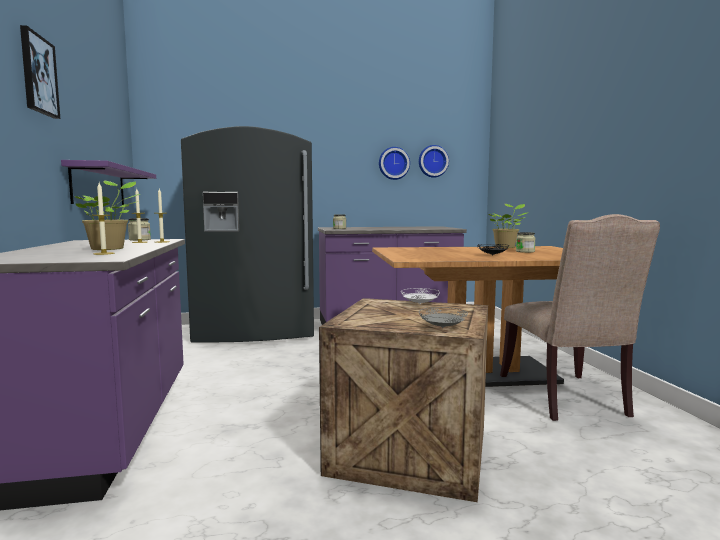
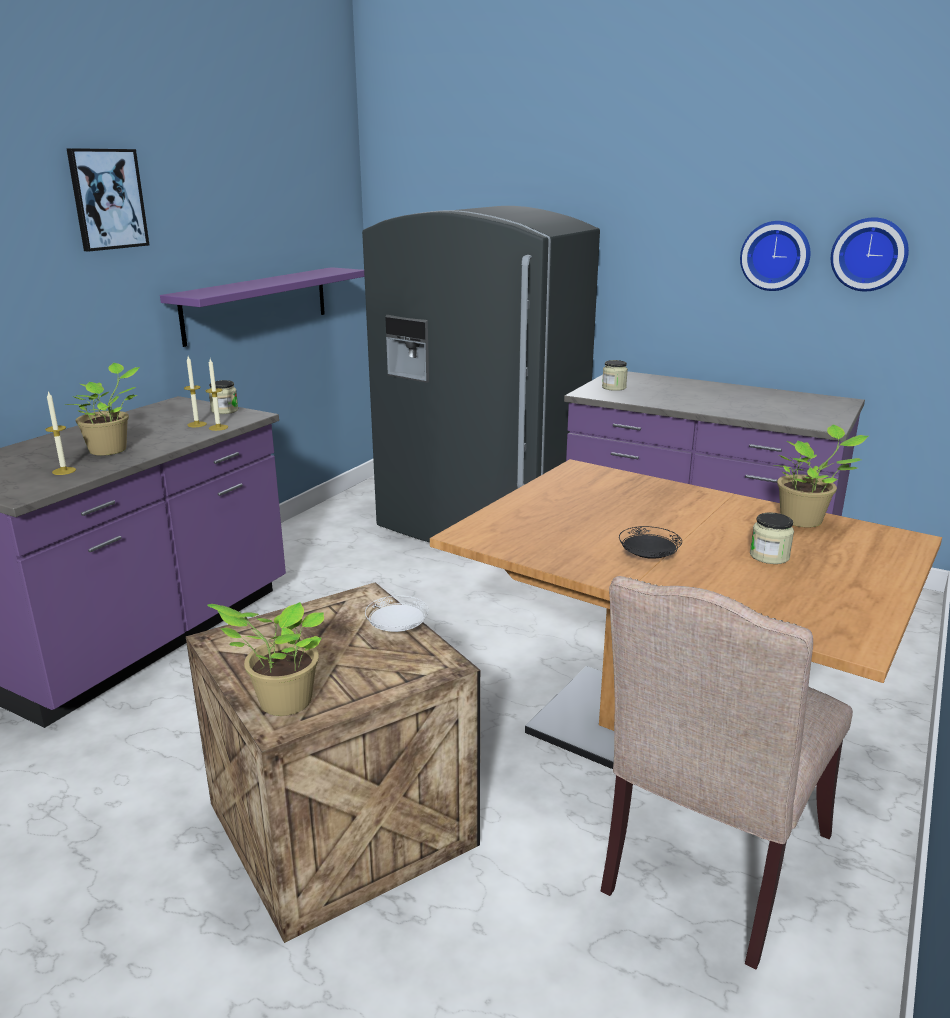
camera: 40 degrees right, 15 degrees up
(443, 328) = (281, 702): grey plate -> potted plant

